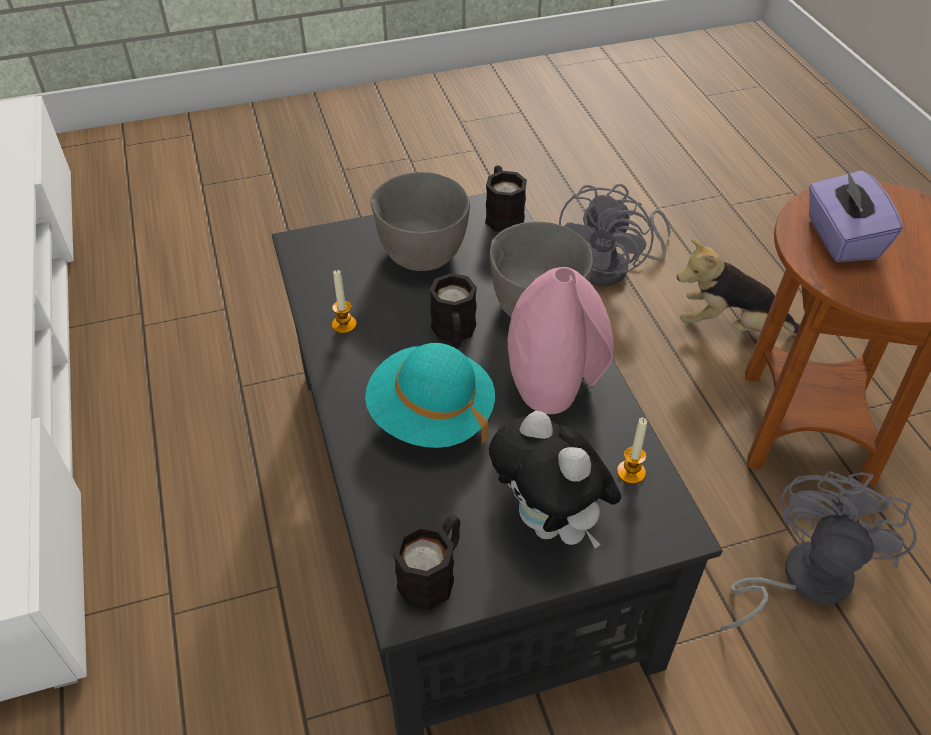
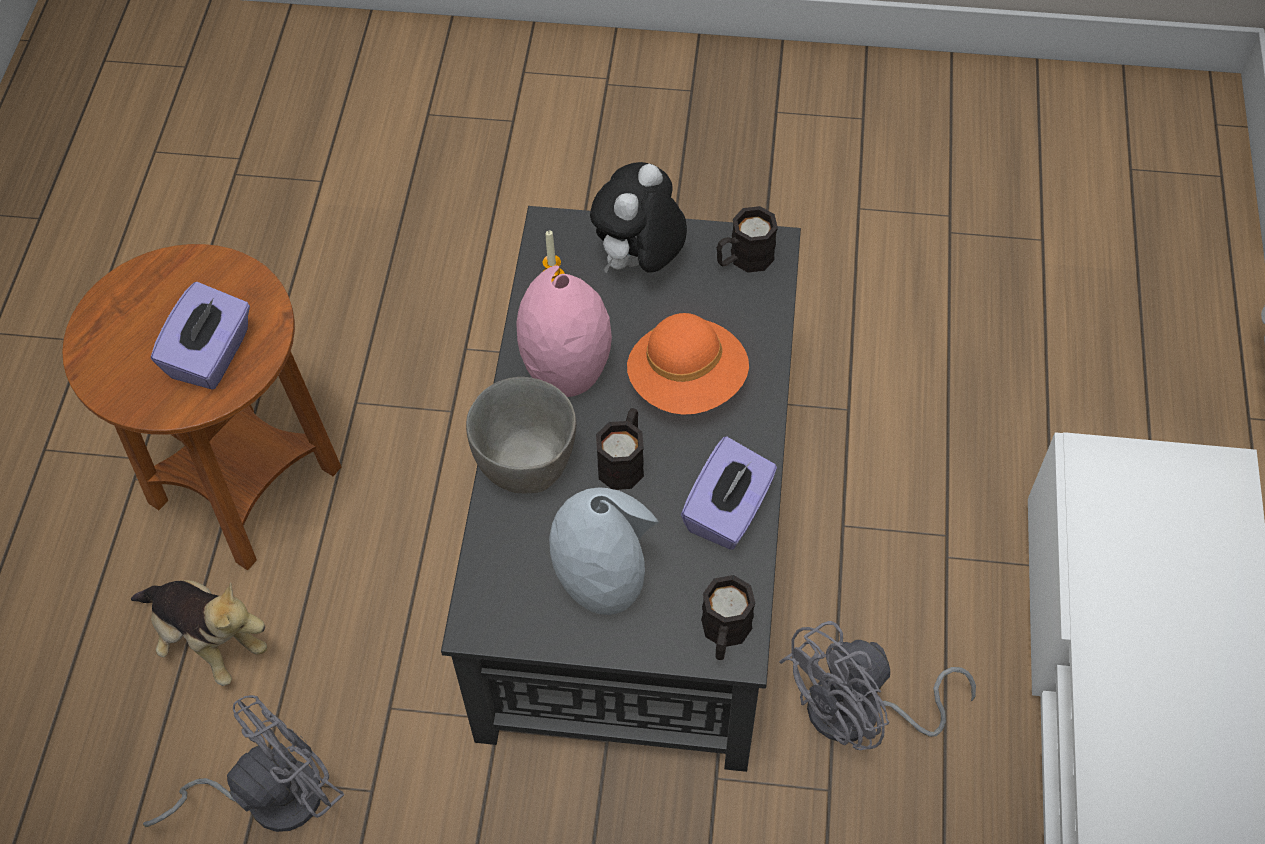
camera: 155 degrees left, 10 degrees up
(344, 325) = (728, 511): candle -> purple tissue box
(423, 254) = (605, 579): grey bowl -> grey vase
(431, 415) = (687, 382): turquoise hat -> orange hat
(502, 214) = (482, 607): black mug -> black mug (724, 634)
(551, 524) = (639, 262): plush toy -> plush toy turned 135 degrees counterclockwise
(801, 579) = (383, 360): grey fan -> grey fan (860, 714)

